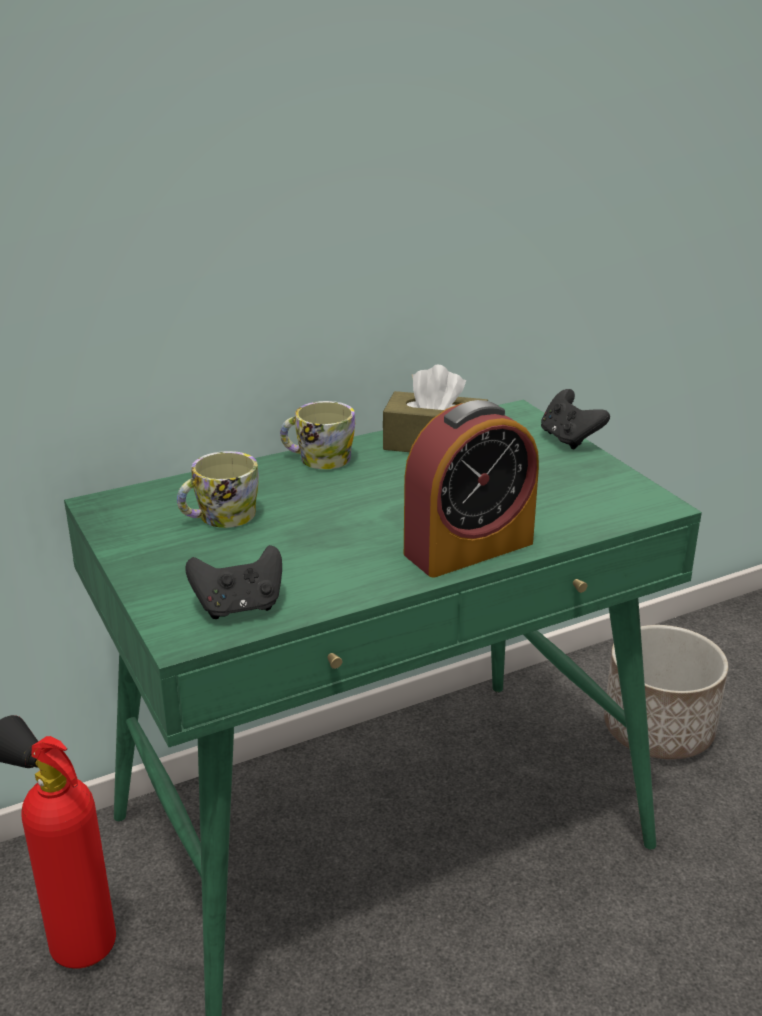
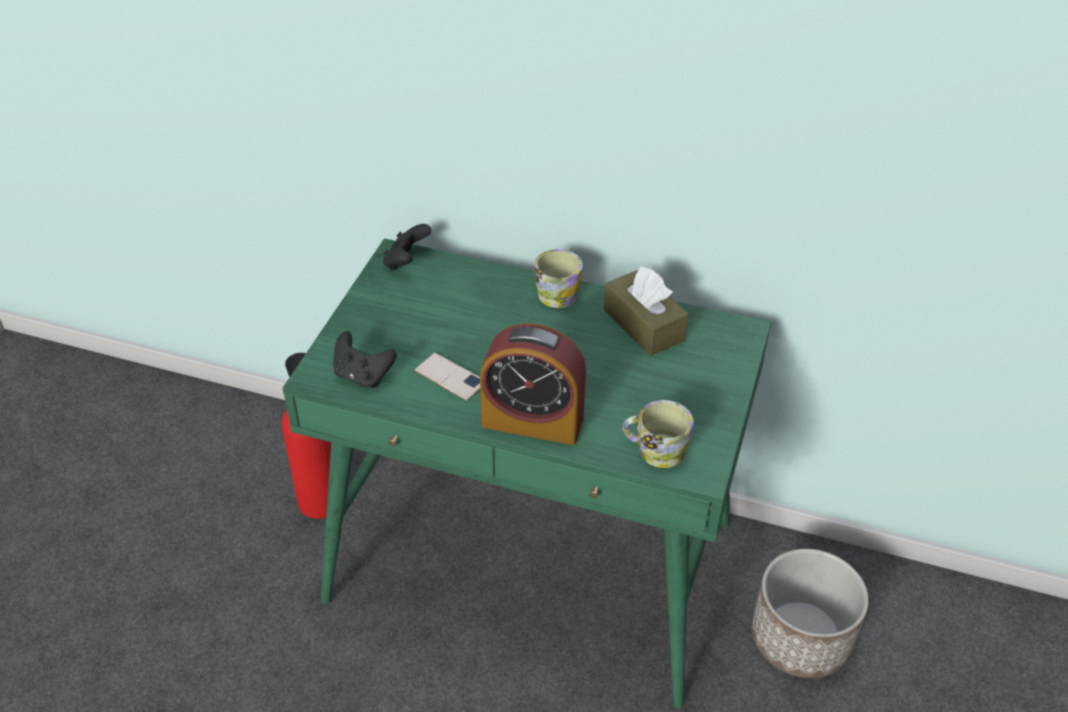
camera: 45 degrees right, 15 degrees up
(219, 517) = (438, 304): mug -> mug (654, 449)
(333, 560) = (450, 377): none -> phone
(569, 439) = (739, 379): black game controller -> black game controller (406, 262)

